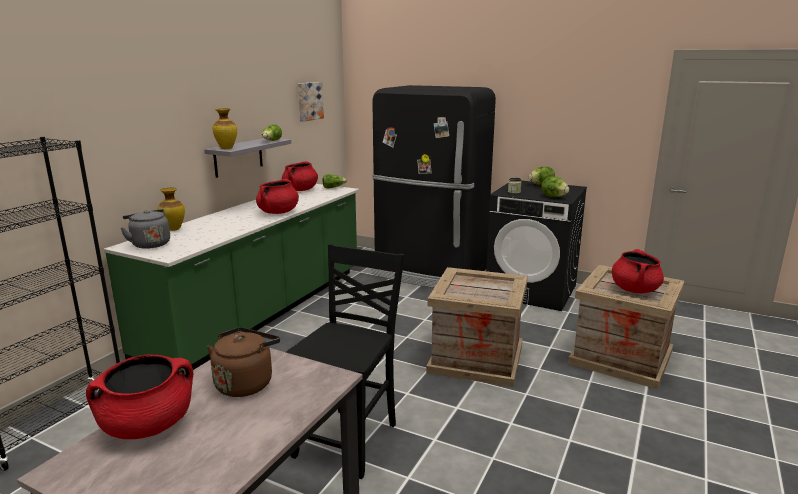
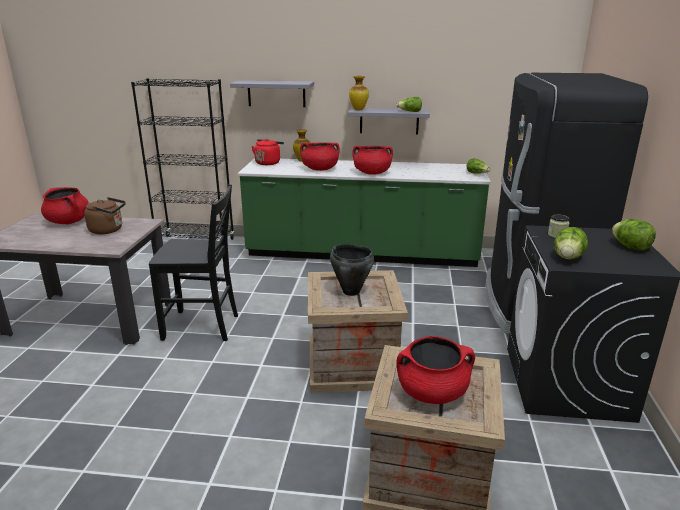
camera: 70 degrees right, 5 degrees up
(119, 146) = (276, 93): none -> grey shelf
(150, 244) = (268, 163): grey kettle -> red kettle
(300, 190) = (451, 167): red cooking pot -> red cooking pot (320, 169)
(309, 101) = (505, 80): picture -> none
(475, 289) = (351, 291): none -> black cooking pot

